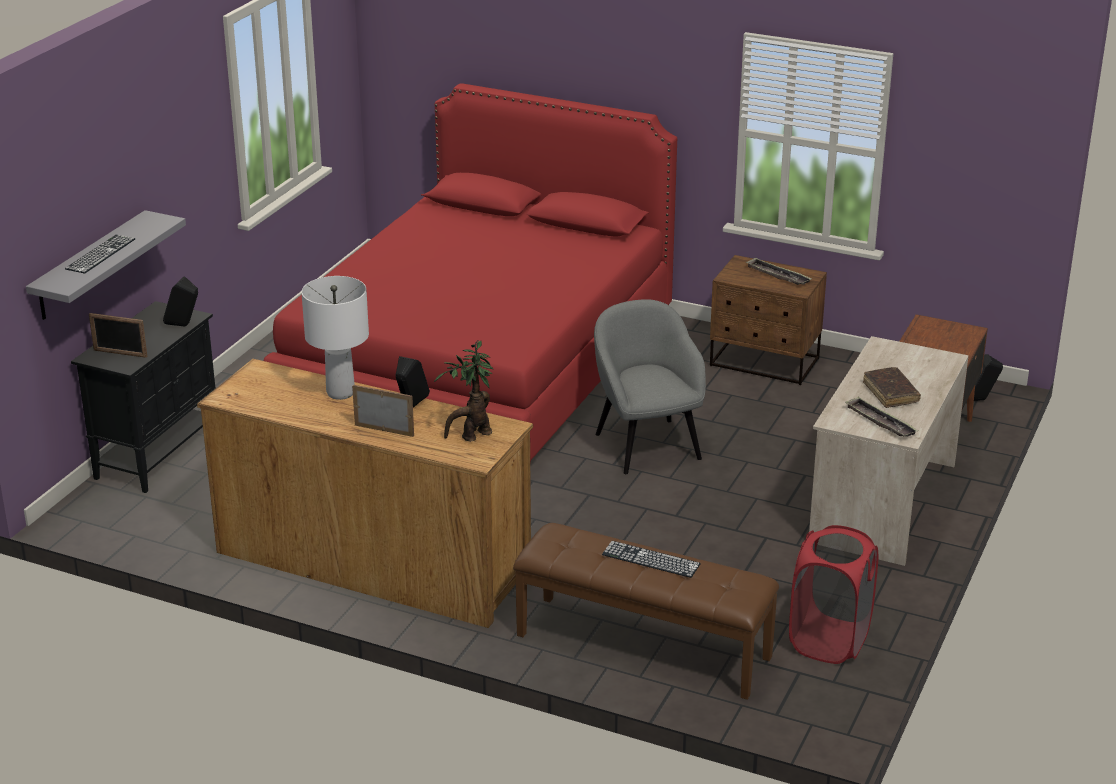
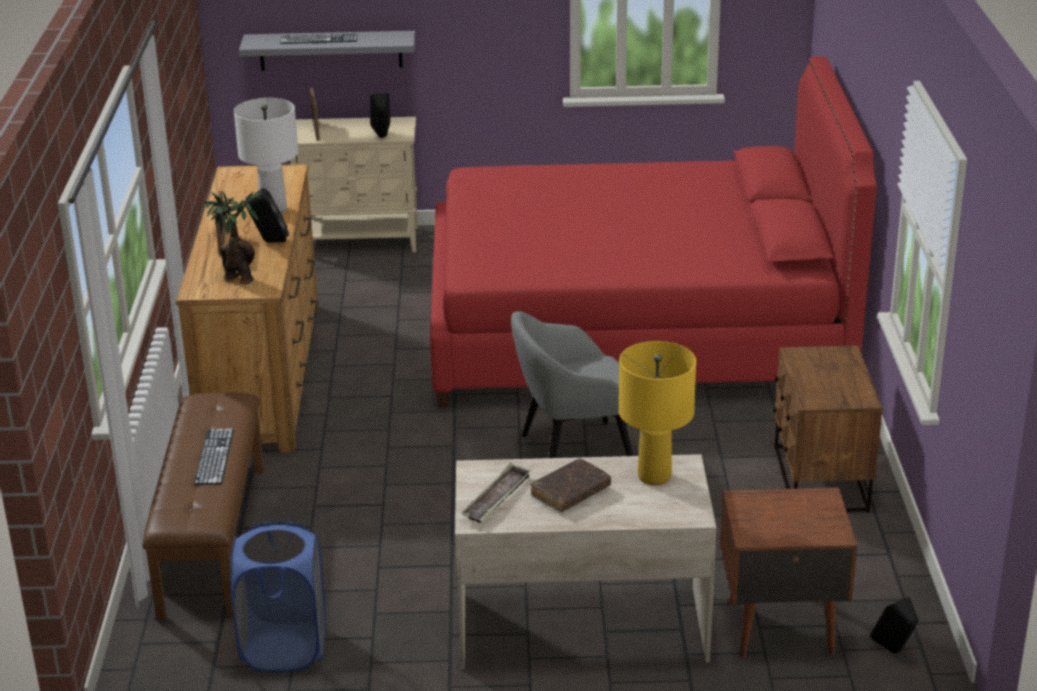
camera: 65 degrees right, 0 degrees up
(158, 453) = (360, 241): black cabinet -> beige cabinet
(646, 444) = (574, 452): grey armchair -> grey armchair turned 150 degrees counterclockwise
(777, 275) = (835, 380): tray -> none
(829, 641) = (284, 648): red laundry basket -> blue laundry basket
(890, 359) = (654, 477): none -> yellow table lamp

